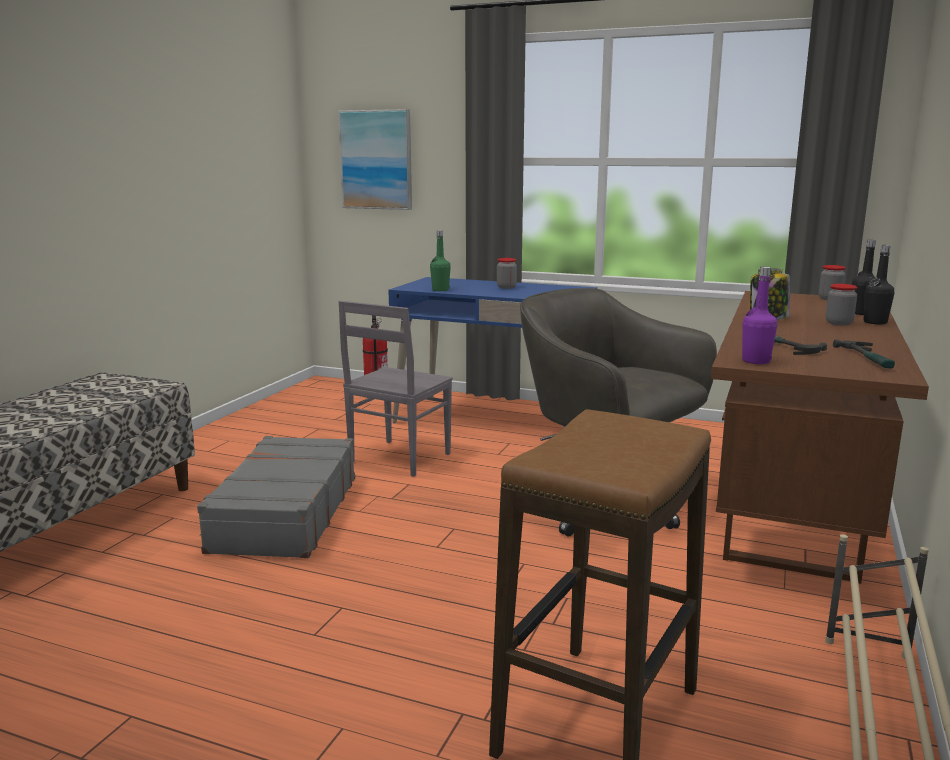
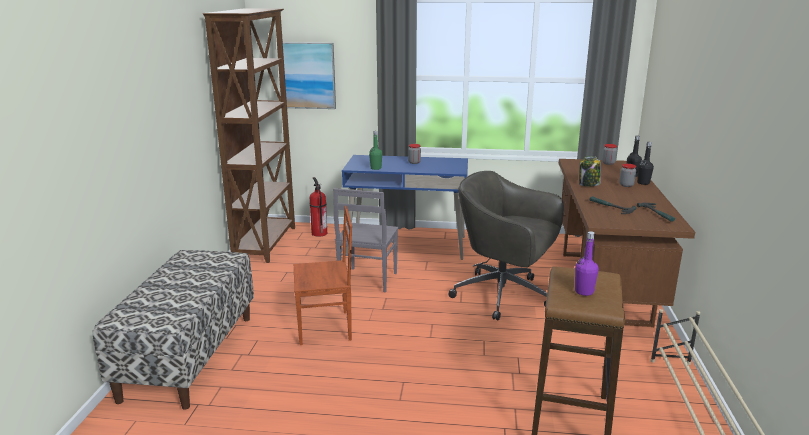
camera: 15 degrees left, 5 degrees up
(284, 514) = (325, 328): grey suitcase -> brown chair
(294, 401) = (266, 243): none -> brown bookcase
(756, 361) = (607, 221): purple bottle -> purple bottle (584, 291)

